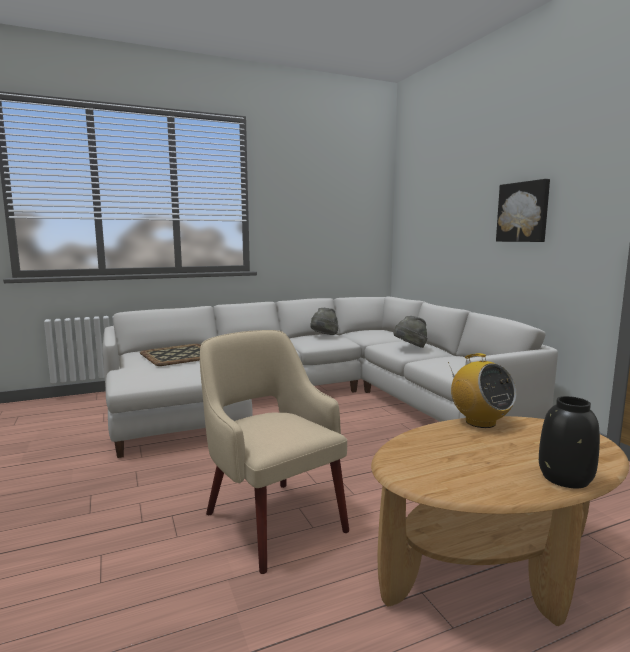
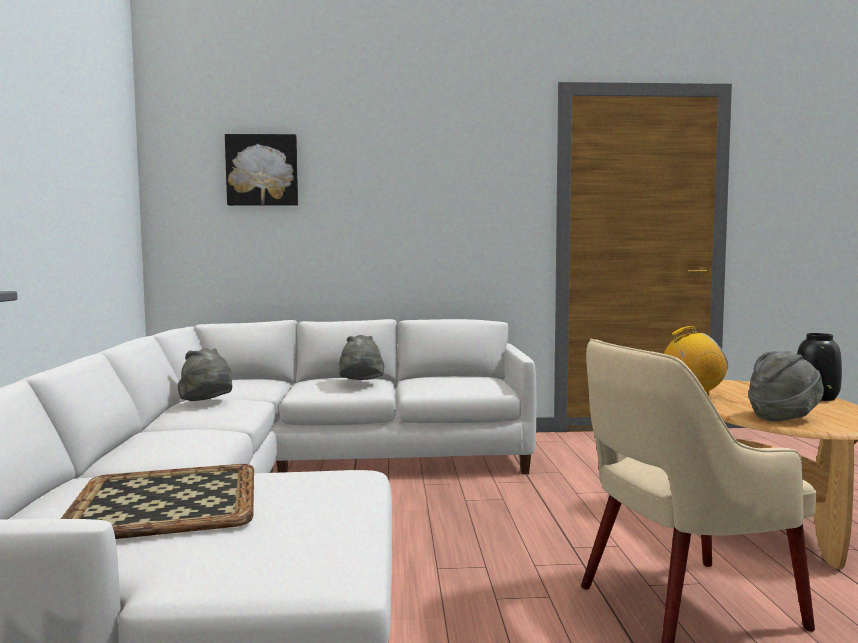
camera: 70 degrees left, 5 degrees down
(422, 453) = (784, 417): none -> grey hat
(523, 212) = (429, 196): picture -> picture (262, 170)

